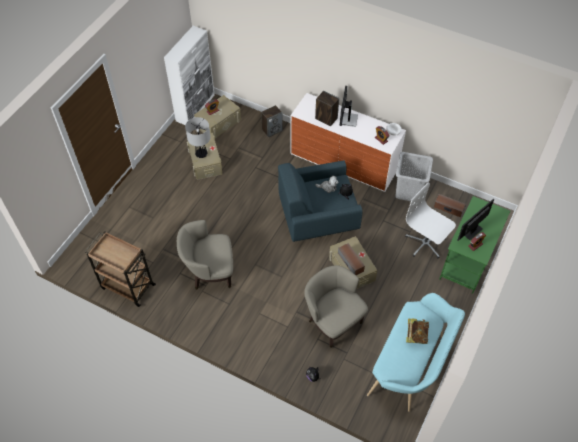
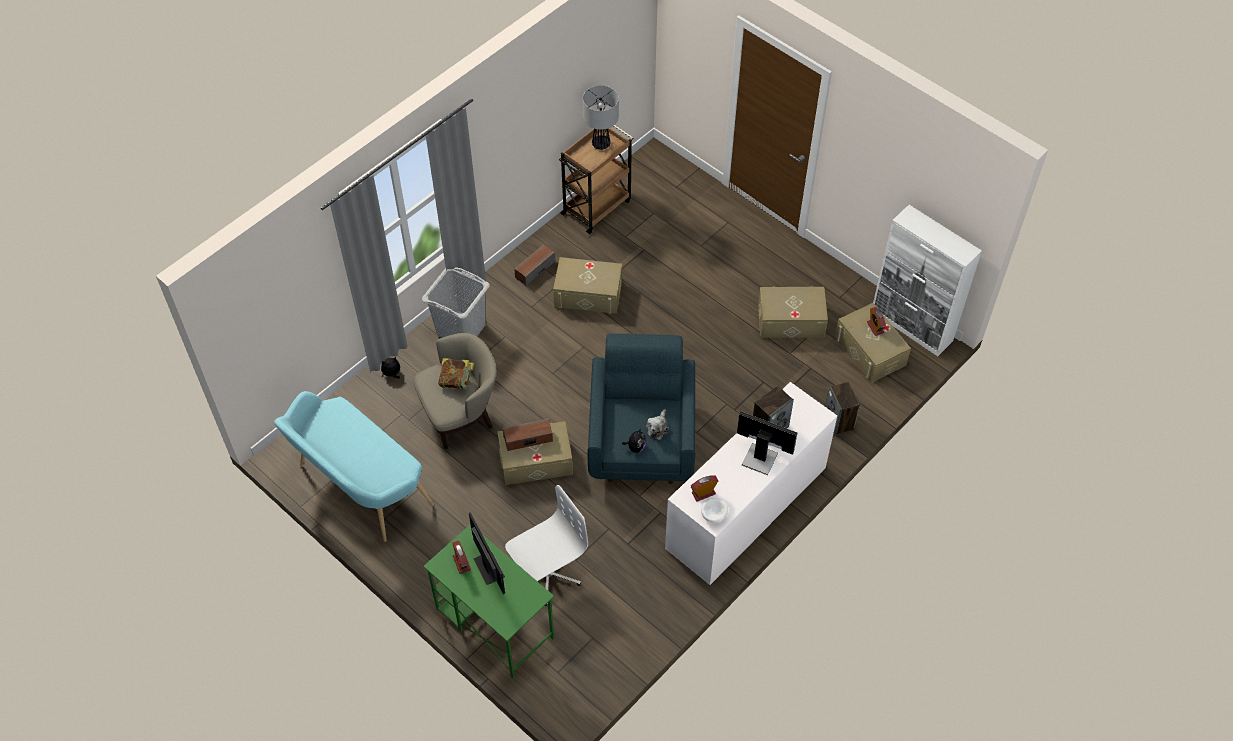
camera: 105 degrees right, 0 degrees up
(201, 154) = (785, 298): table lamp -> table lamp (601, 144)
(209, 272) = (588, 294): beige armchair -> beige storage box
(409, 192) = (654, 584): grey laundry basket -> grey laundry basket (460, 329)
(416, 335) = (365, 457): book -> book (457, 381)
(448, 208) = (603, 633): speaker -> speaker (535, 269)

